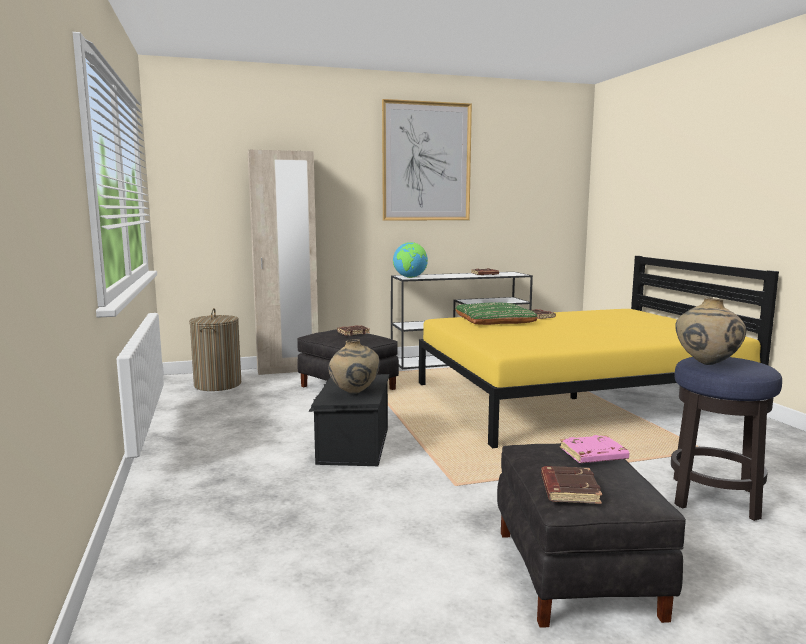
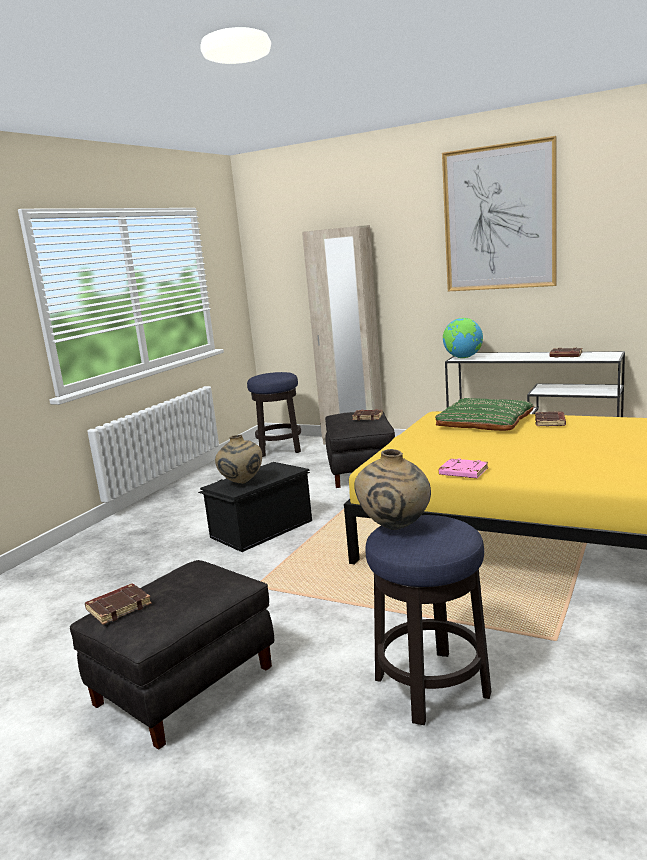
camera: 45 degrees right, 5 degrees up
(217, 384) = (280, 449): laundry basket -> stool
(593, 455) = (206, 588): pink book -> pink book (462, 472)

